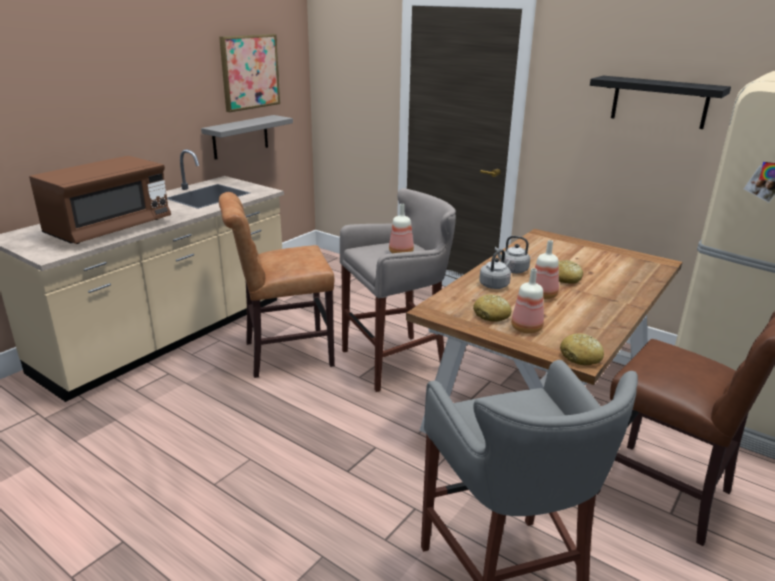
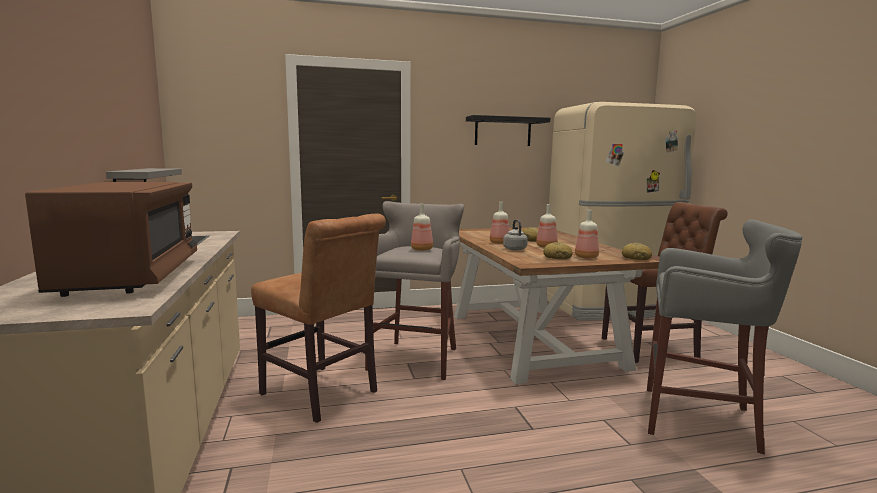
camera: 50 degrees left, 15 degrees down
(249, 72) = (132, 115): picture -> none
(283, 355) = (323, 395): brown chair -> brown chair turned 75 degrees counterclockwise
(512, 270) = (499, 243): grey kettle -> bottle

